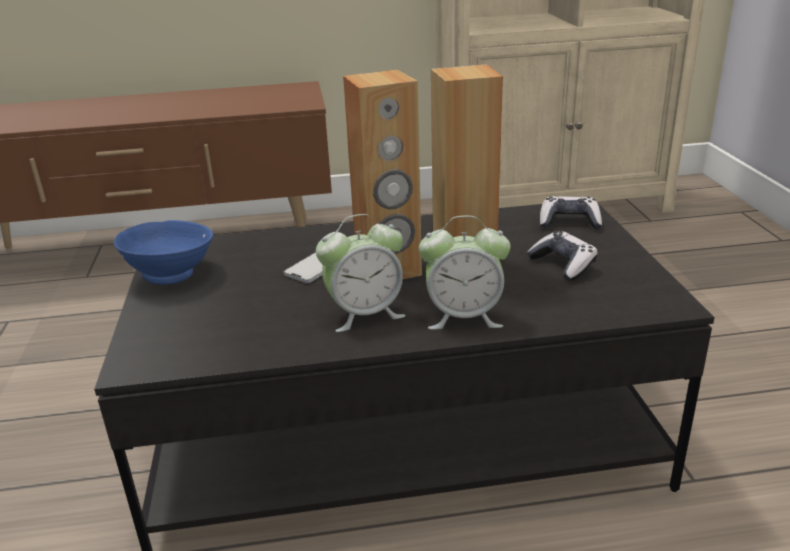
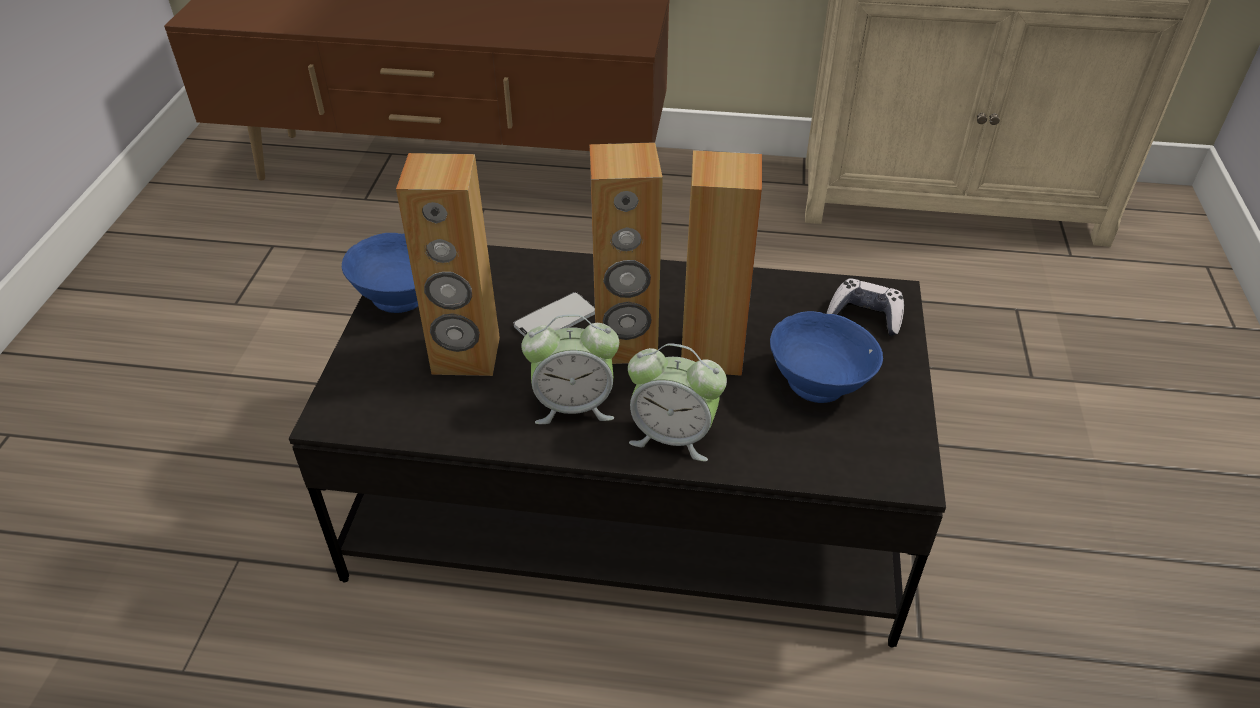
camera: 15 degrees right, 15 degrees up
(249, 301) = (466, 356): none -> brown speaker
(563, 265) = (820, 384): game controller -> blue bowl

